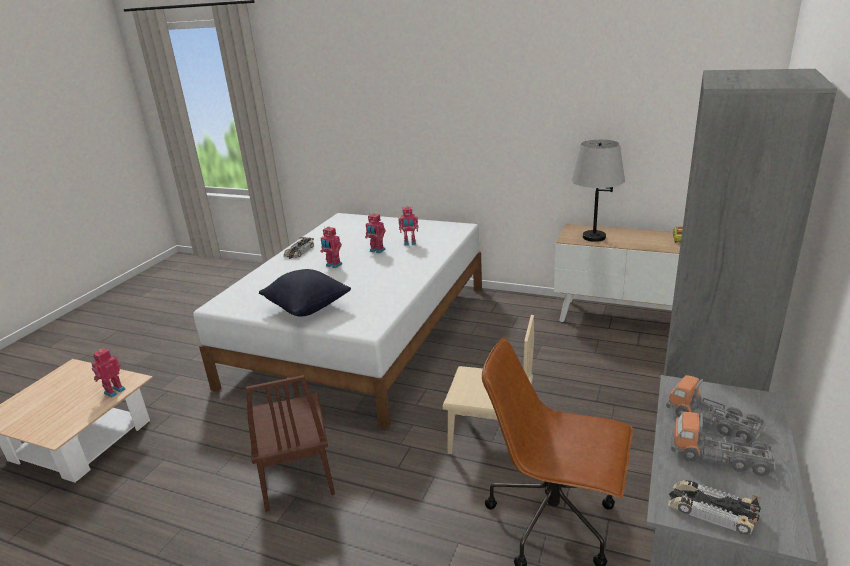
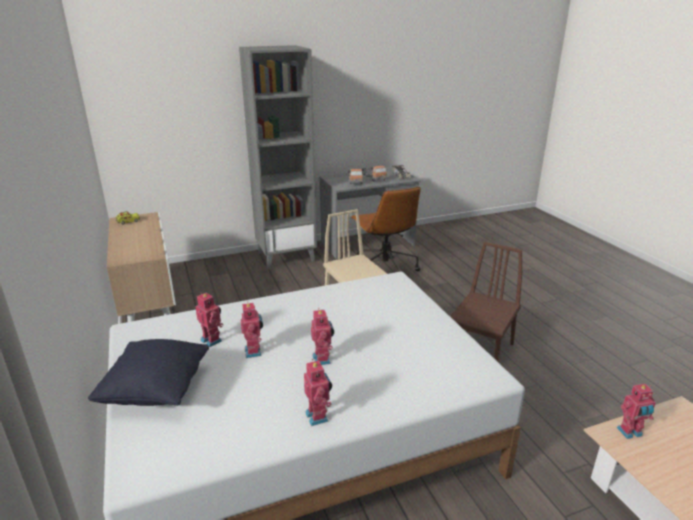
camera: 135 degrees left, 0 degrees up
(299, 252) = (318, 416): toy car -> toy robot
(307, 308) = (413, 320): black pillow -> black pillow (156, 391)
(593, 237) = (142, 247): grey table lamp -> none

